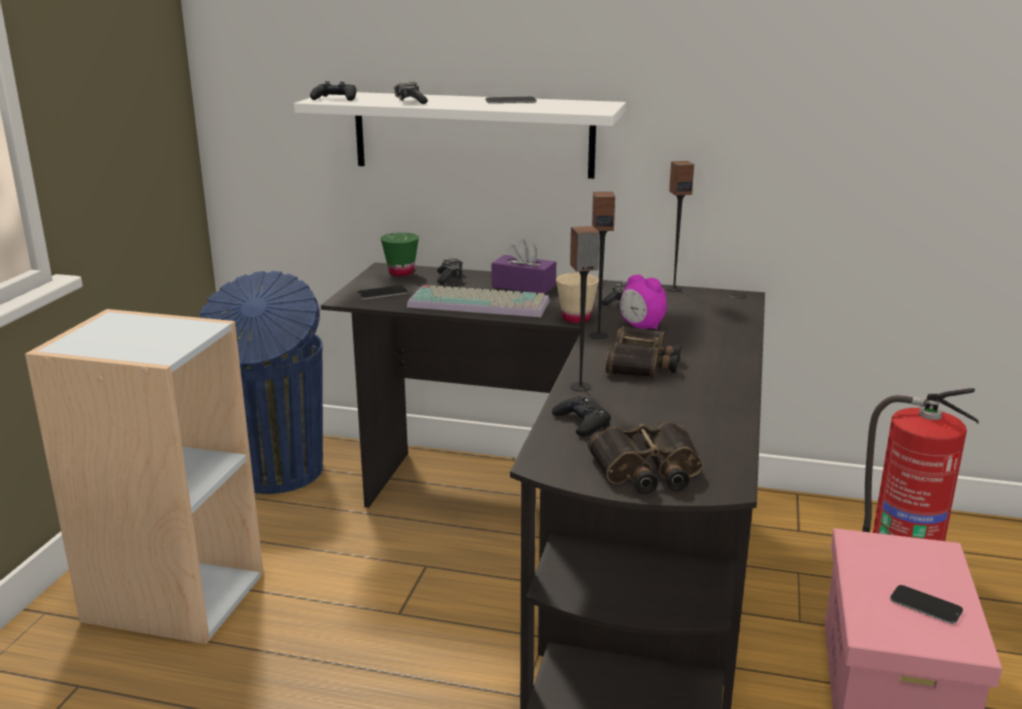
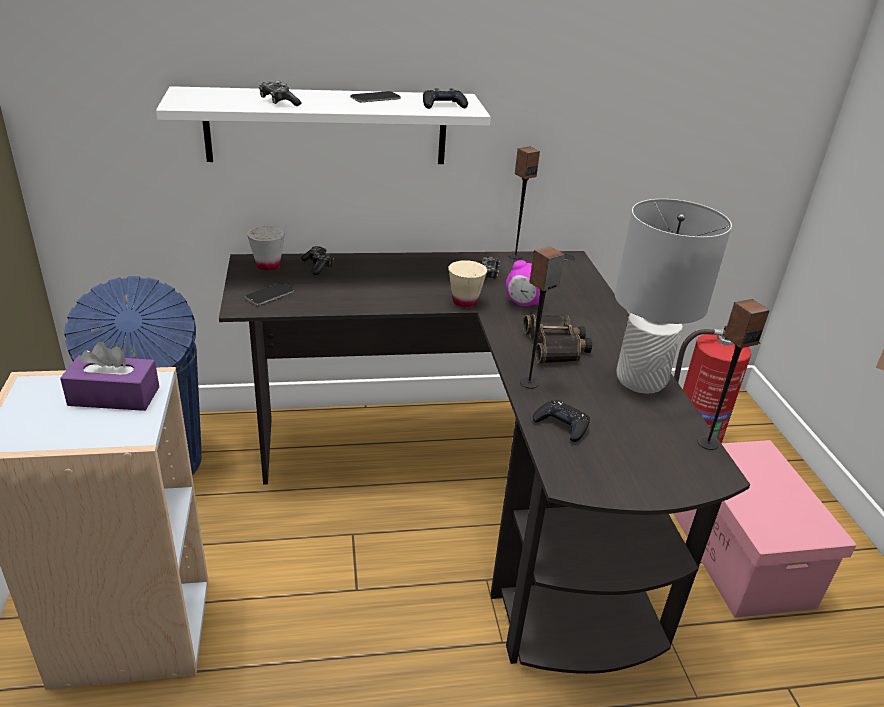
camera: 25 degrees left, 10 degrees up
(335, 98) = (194, 100): black game controller -> black game controller (443, 105)
(401, 273) = (268, 265): green cup -> white cup
(481, 303) = (370, 294): keyboard -> none
(523, 286) = (391, 268): purple tissue box -> purple tissue box (114, 396)
(598, 335) = (497, 319): speaker -> speaker (707, 443)
(647, 470) = (652, 470): binoculars -> none
(710, 405) = (640, 384): none -> grey table lamp
(925, 606) = (784, 503): phone -> none

